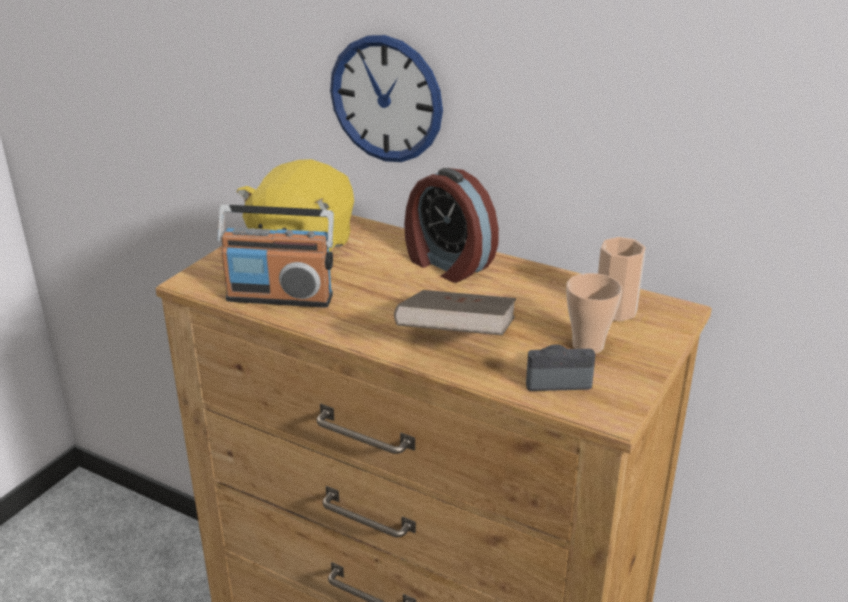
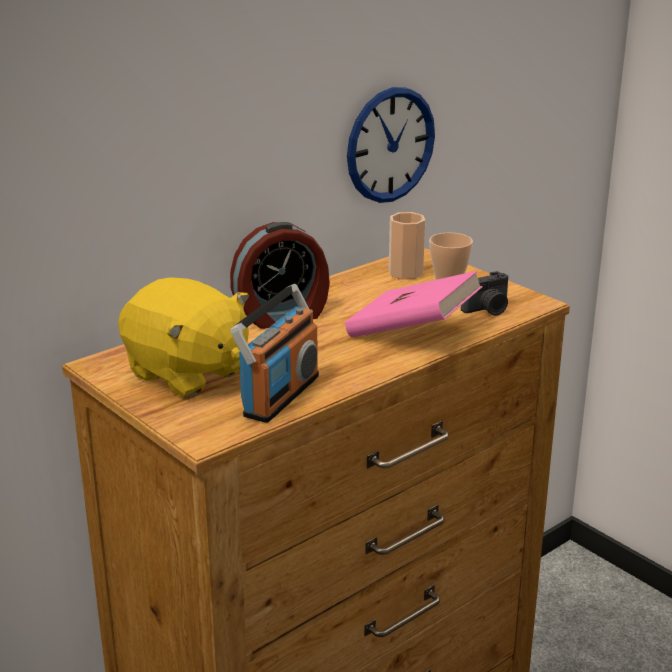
camera: 70 degrees left, 5 degrees down
(386, 99) = (147, 200): wall clock -> wall clock (390, 145)
(457, 341) = (412, 332): brown book -> pink book
(557, 380) = (488, 310): camera -> camera turned 135 degrees counterclockwise

